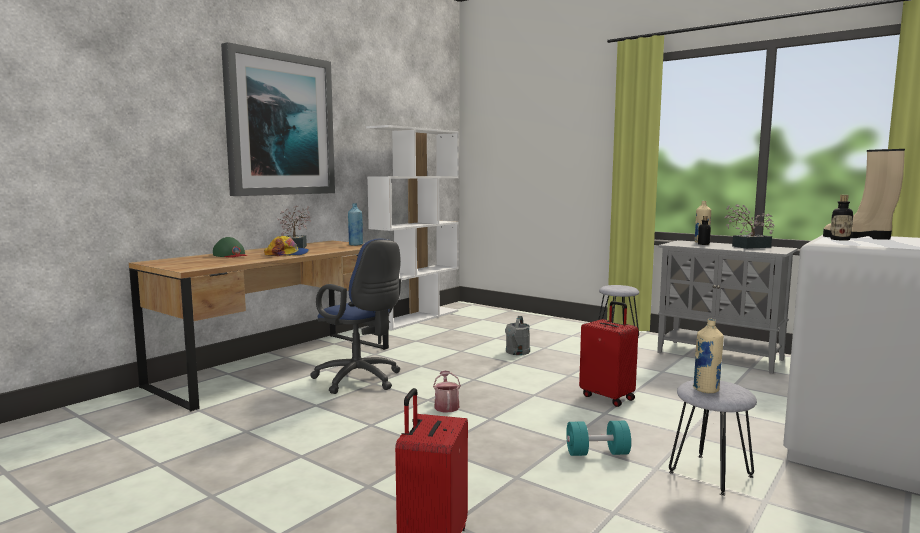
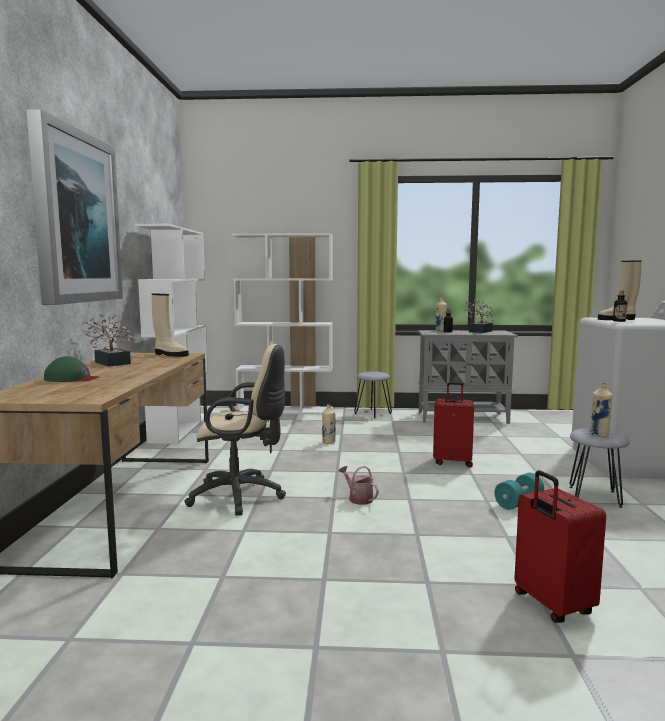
camera: 35 degrees left, 0 degrees up
(287, 254) = (137, 370): cap -> none
(355, 245) = (170, 355): blue bottle -> beige boot
(361, 380) = (241, 496): blue office chair -> beige office chair
(516, 353) = (328, 442): grey watering can -> beige bottle
(533, 317) = (286, 410): none -> white bookcase

